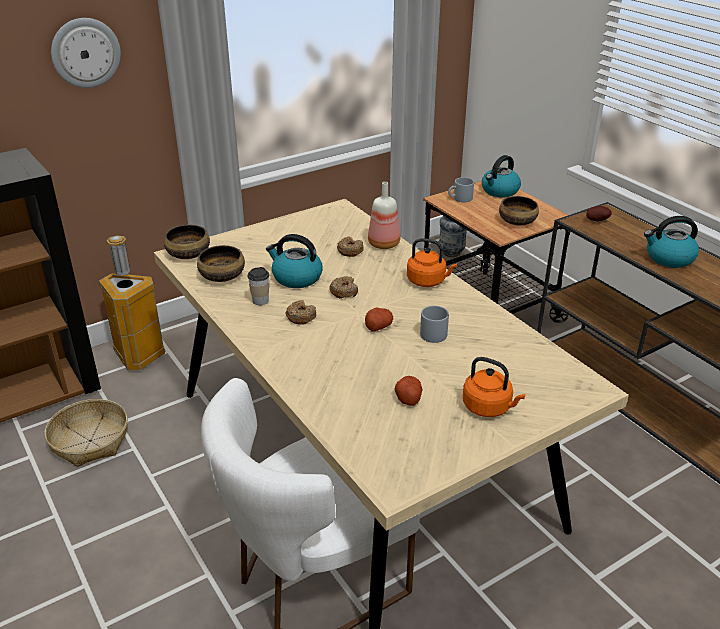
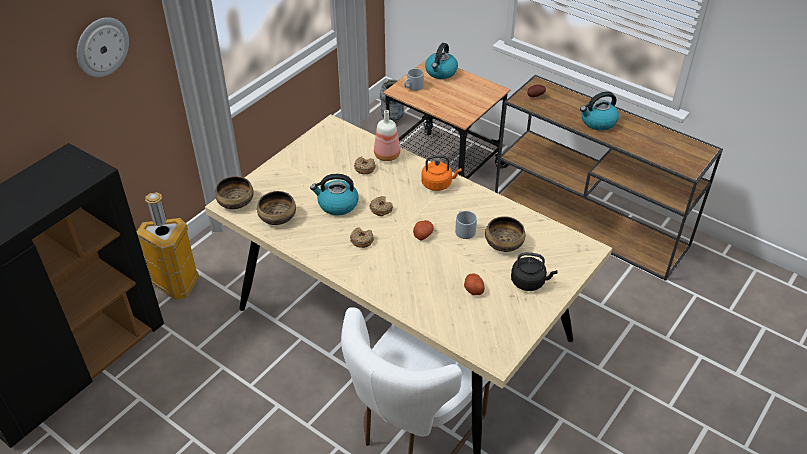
camera: 20 degrees left, 10 degrees up
(90, 440) = (182, 370): basket -> none
(260, 300) = (322, 233): cup -> none
(489, 407) = (529, 282): orange kettle -> black kettle
(517, 221) = (468, 101): bowl -> bowl (504, 242)

